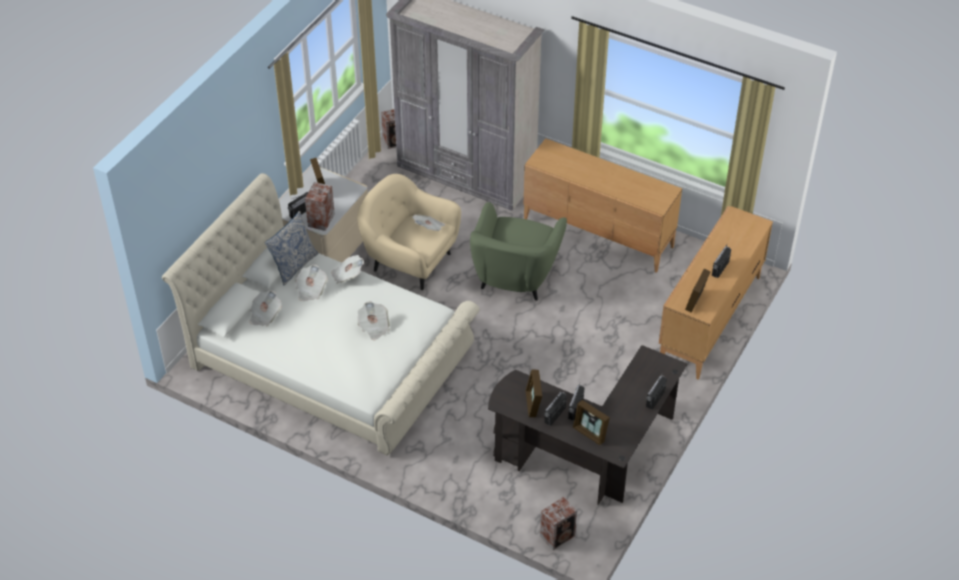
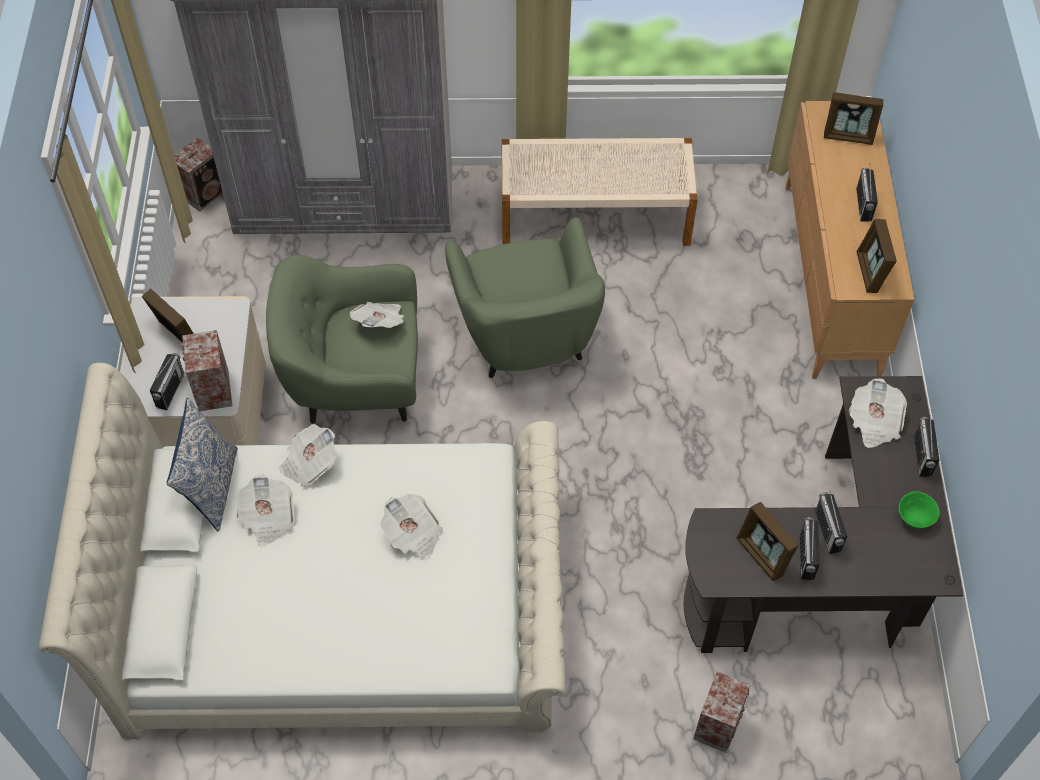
camera: 30 degrees left, 10 degrees up
(264, 315) = (221, 601): newspaper -> newspaper (874, 423)
(409, 261) = (355, 381): beige armchair -> green armchair
(558, 535) = (873, 729): speaker -> speaker (718, 724)
(590, 433) = (877, 562): picture frame -> picture frame (848, 136)
(599, 233) = (595, 214): brown dresser -> beige bench
(626, 423) = (913, 518): none -> green bowl

